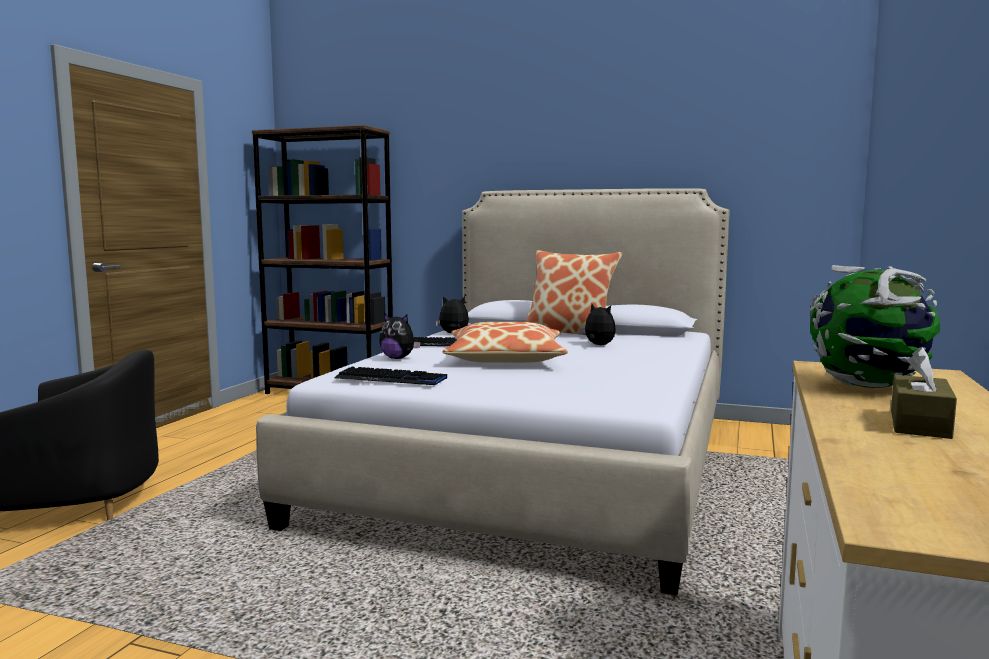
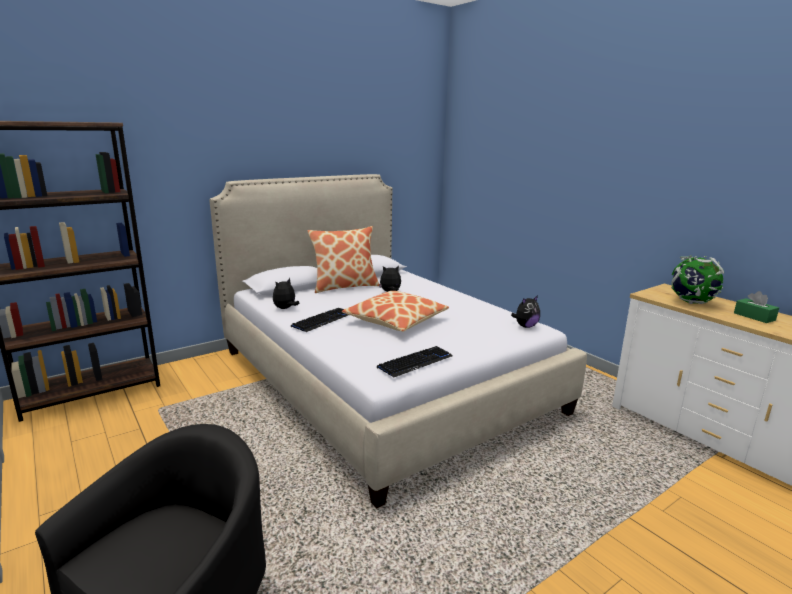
camera: 55 degrees left, 10 degrees up
(398, 358) = (346, 344): plush toy -> plush toy (525, 326)
(919, 424) = (754, 316): brown tissue box -> green tissue box

